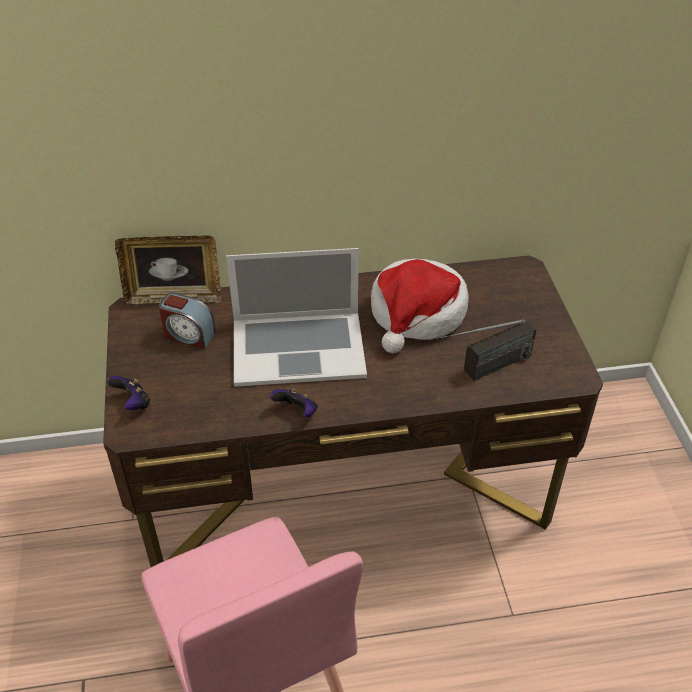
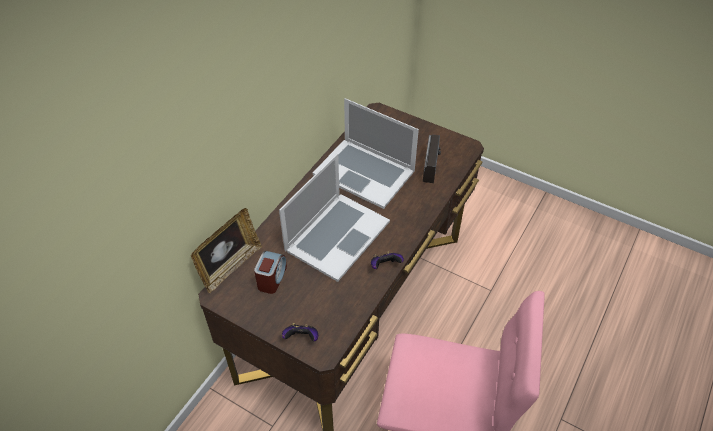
camera: 50 degrees left, 5 degrees up
(188, 335) = (272, 278): alarm clock -> alarm clock turned 45 degrees counterclockwise
(417, 314) = (364, 172): hat -> laptop

